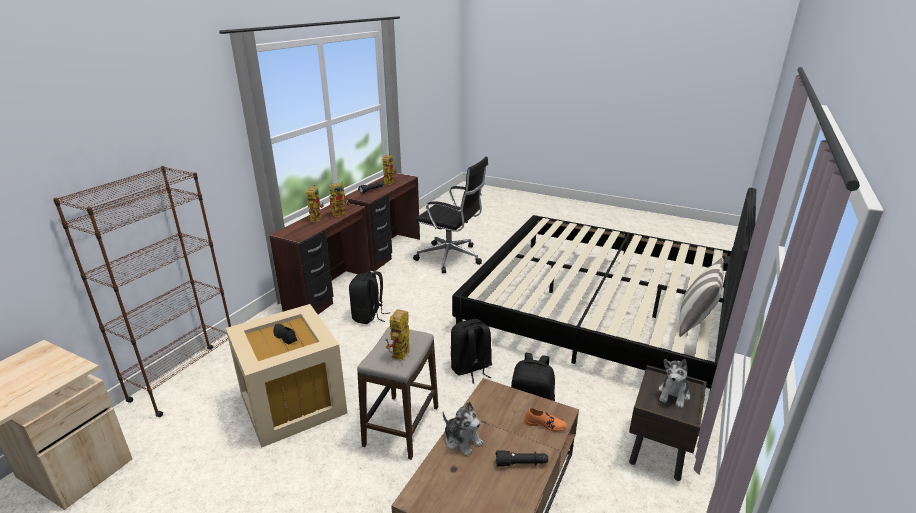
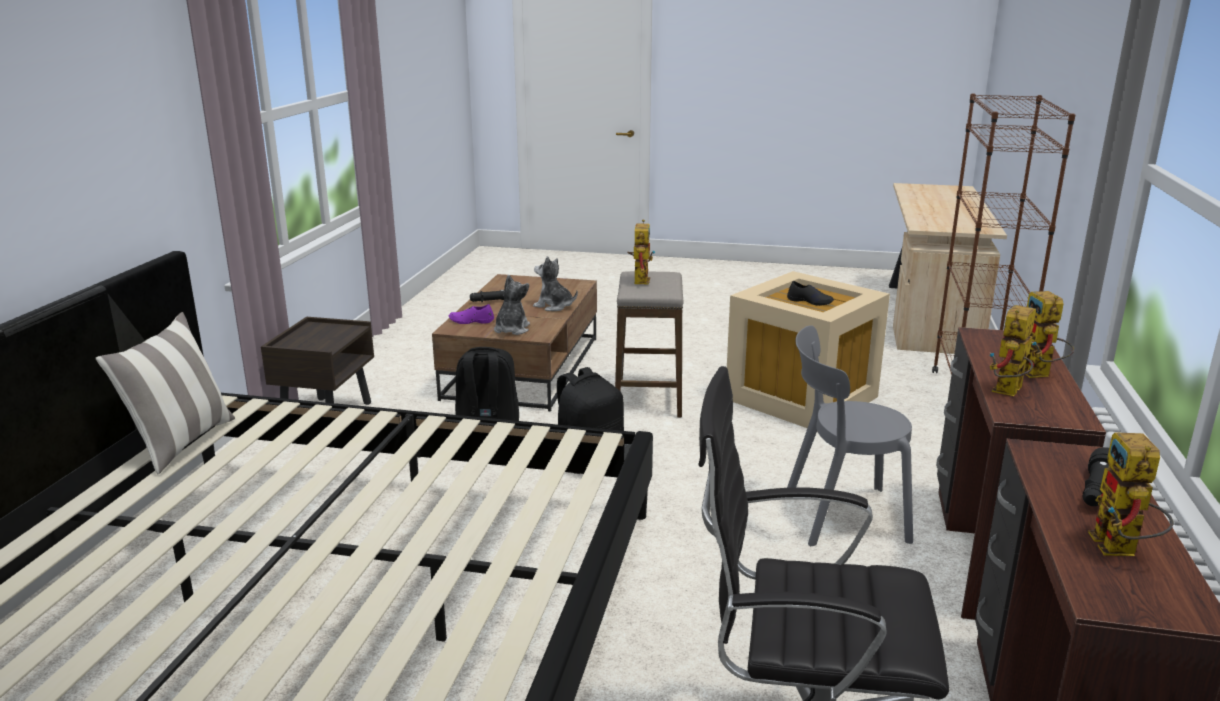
camera: 165 degrees right, 5 degrees down
(369, 316) = (839, 515): black backpack -> grey chair
(545, 424) = (471, 321): orange shoe -> purple shoe
(673, 395) = (313, 338): plush toy -> plush toy (511, 329)

